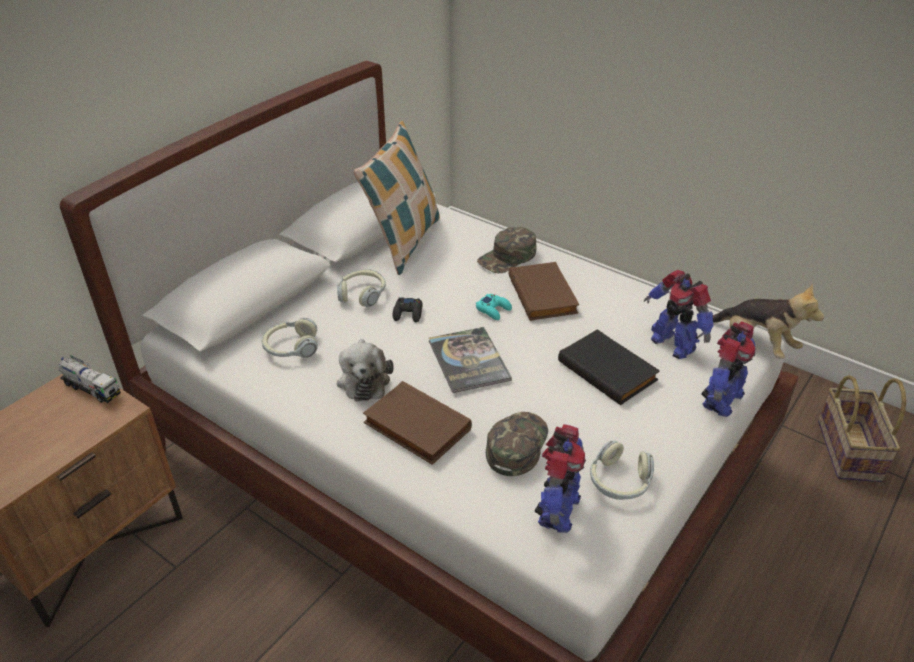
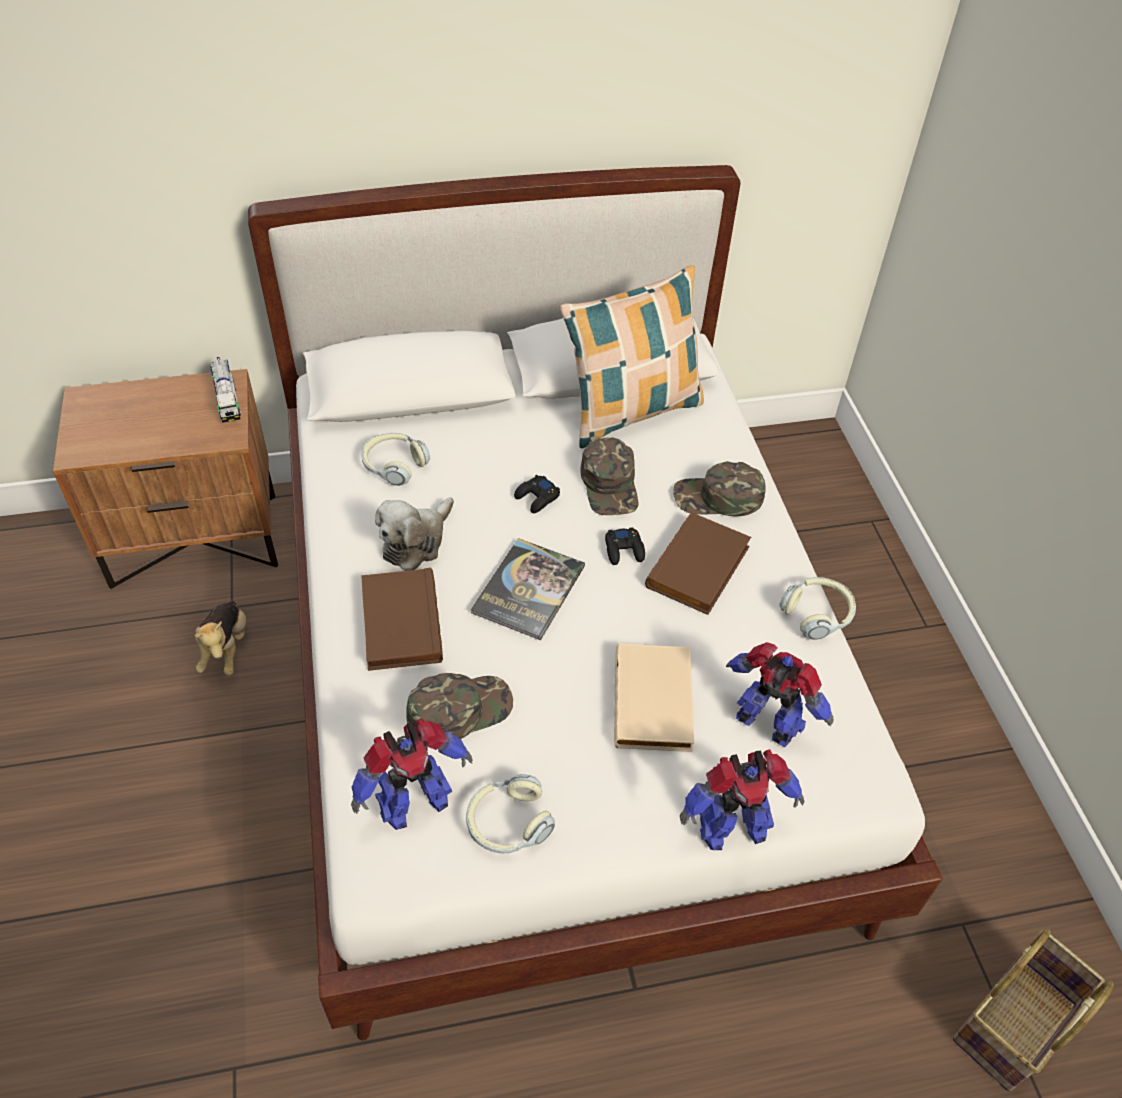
camera: 40 degrees right, 10 degrees up
(362, 294) = (520, 448): headphones -> headphones (817, 614)
(441, 283) = (610, 485): none -> green cap
(493, 310) = (624, 550): turquoise game controller -> black game controller
(609, 370) = (655, 702): black book -> beige book
(673, 344) = (767, 724): toy robot -> toy robot turned 120 degrees clockwise
(756, 344) = (870, 797): plush toy -> plush toy (226, 649)

